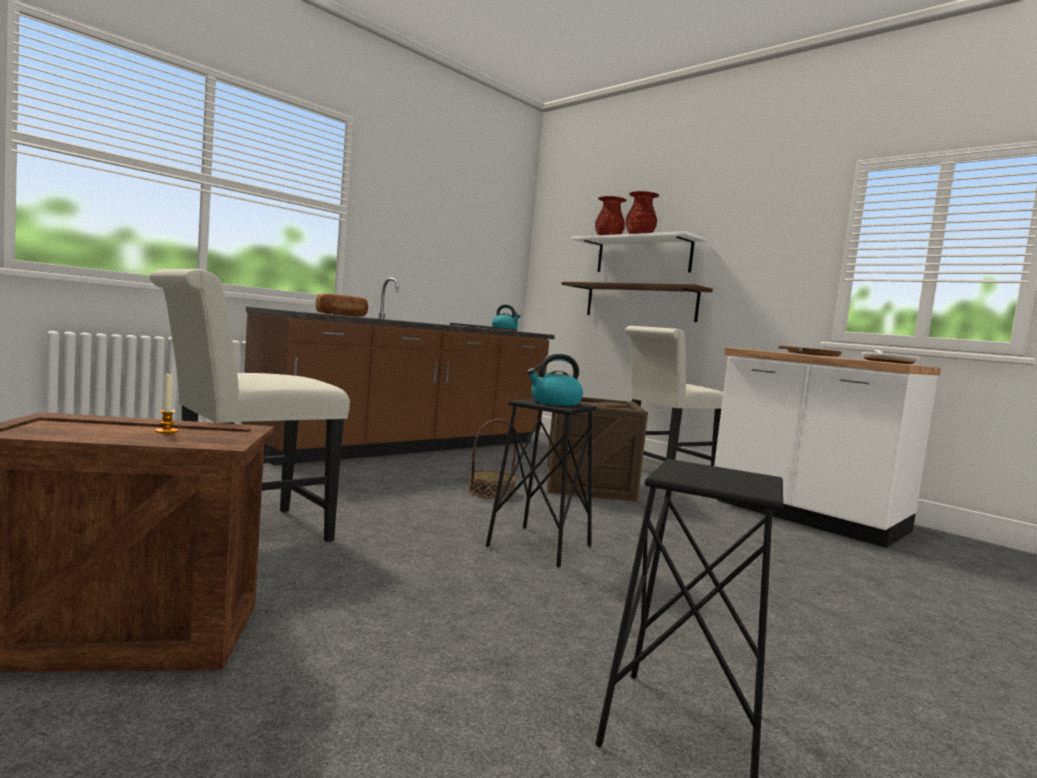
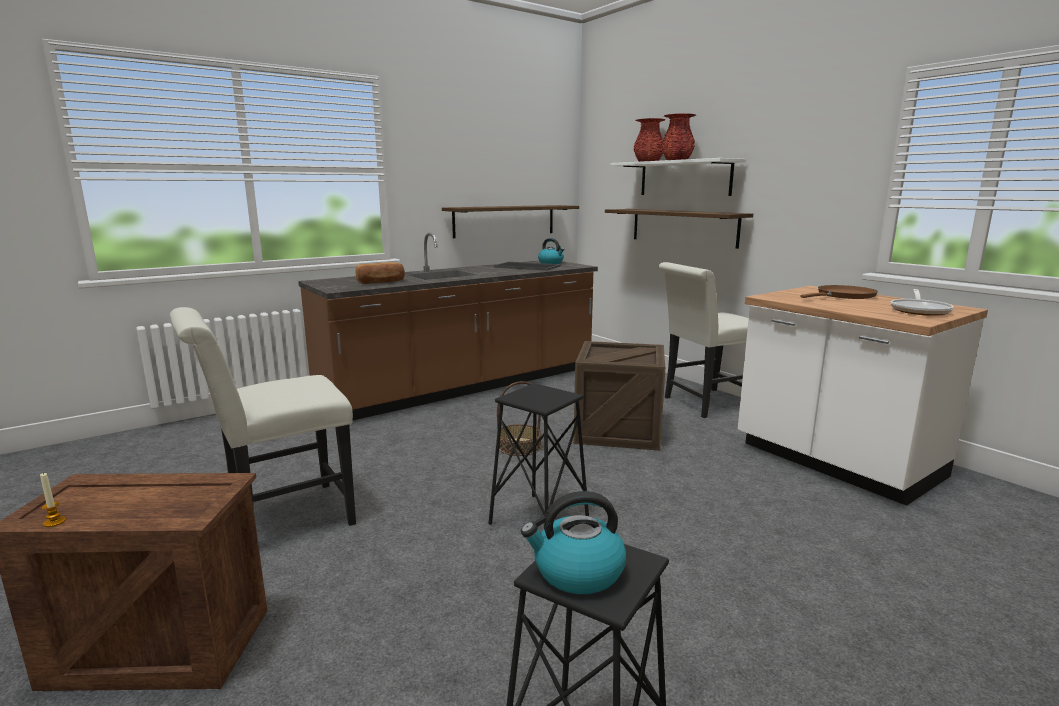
camera: 10 degrees right, 10 degrees up
(166, 431) = (159, 495): candle -> candle (54, 522)
(458, 285) = (504, 220): none -> shelf
(554, 402) = (540, 396): kettle -> kettle (577, 572)

